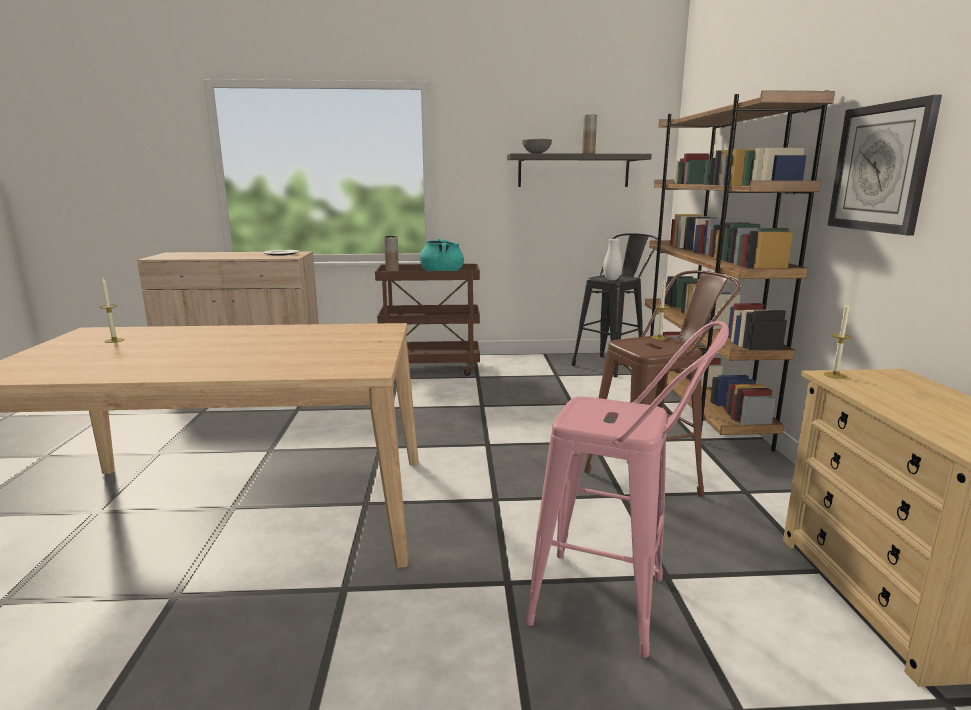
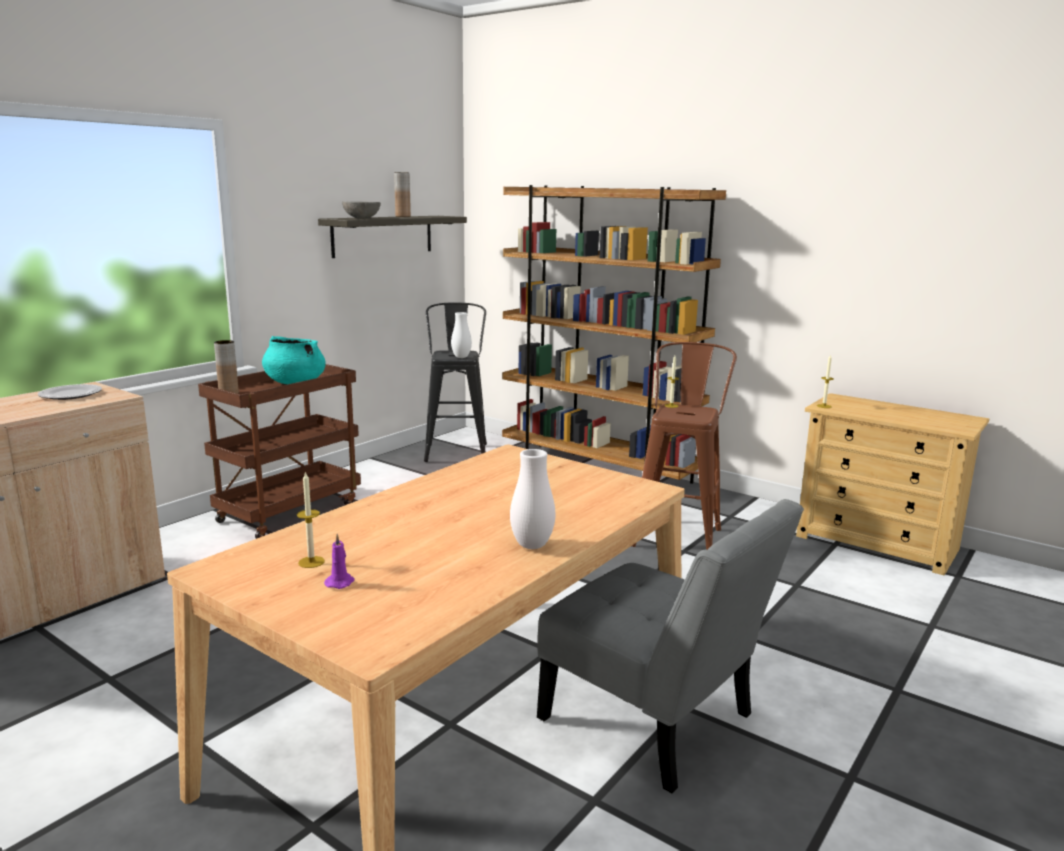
camera: 50 degrees left, 0 degrees up
(85, 351) = (340, 582): none -> purple candle
(189, 369) = (532, 545): none -> white vase
(304, 584) = (655, 723): none -> grey chair
(615, 605) = (810, 614): pink stool -> none
(881, 168) = (780, 253): wall clock -> none

